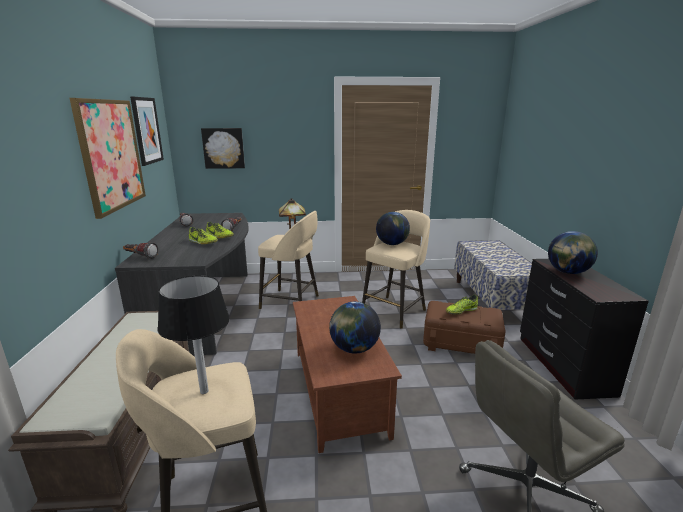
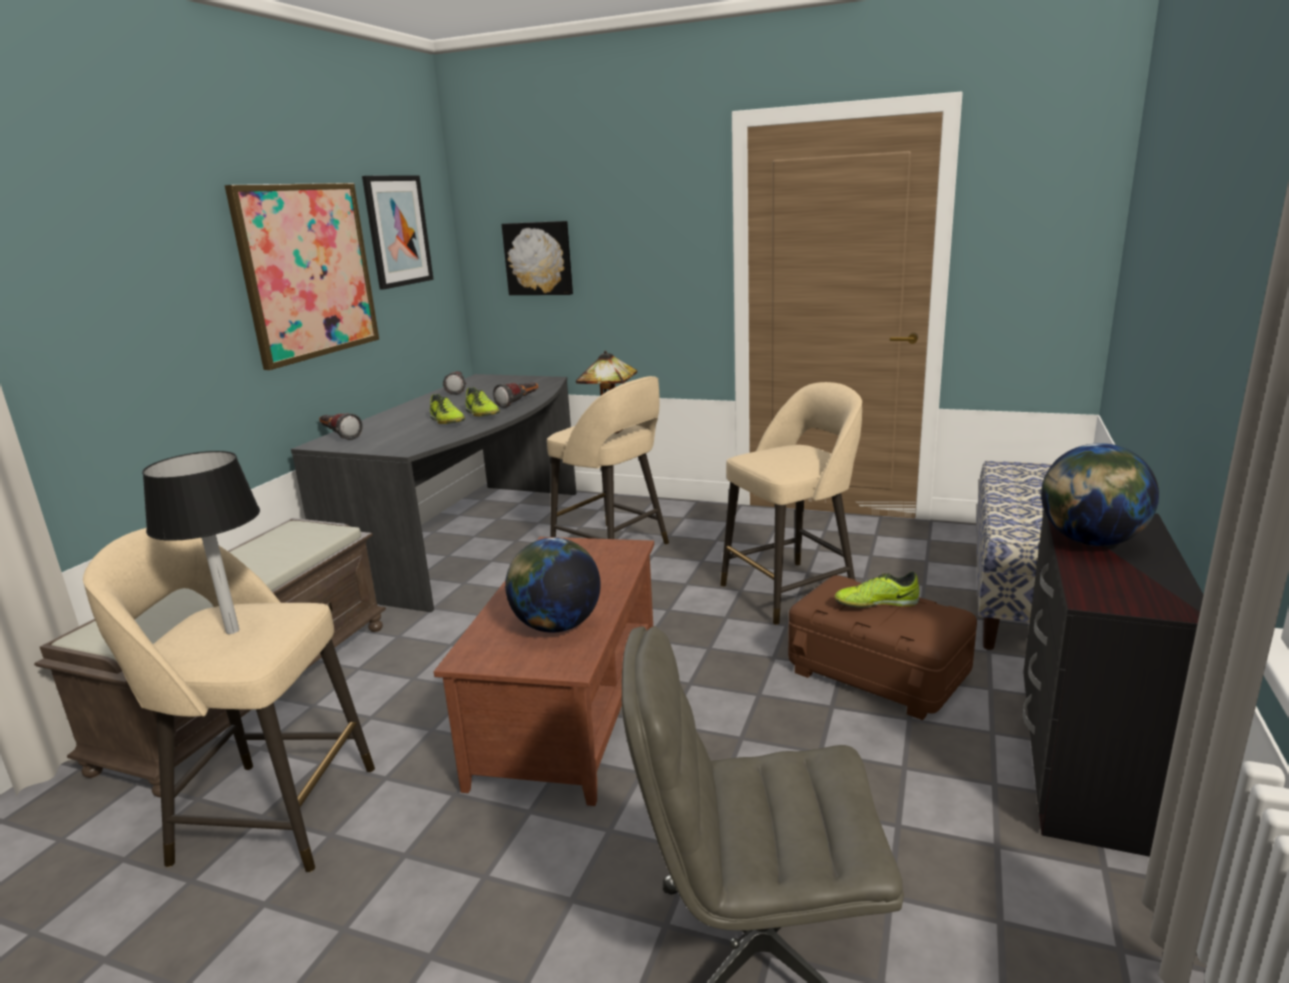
camera: 25 degrees right, 0 degrees up
(392, 244) = (784, 451): globe -> none

